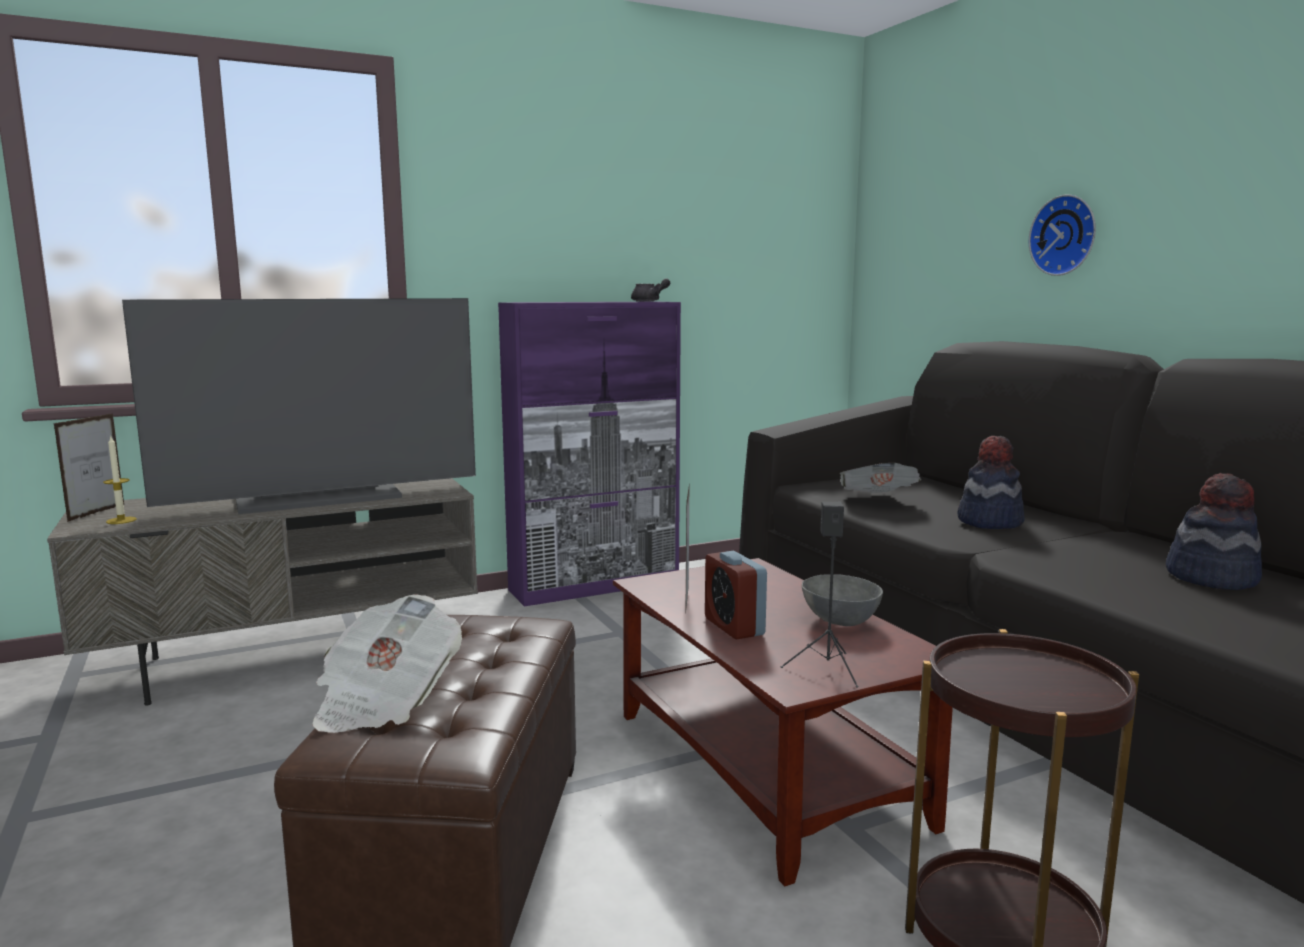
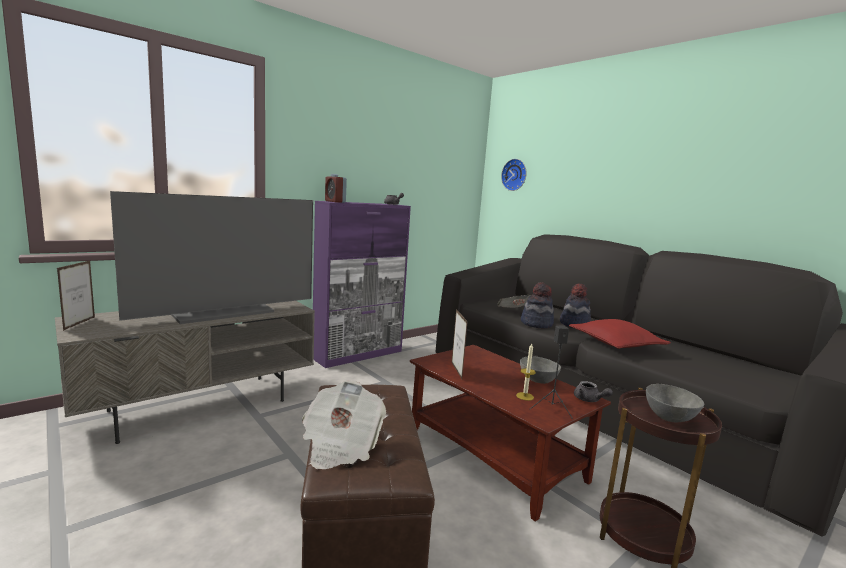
camera: 15 degrees left, 0 degrees up
(121, 520) = (102, 329): candle -> candle (525, 396)
(734, 626) = (490, 386): alarm clock -> alarm clock (335, 201)
(923, 658) = (589, 400): none -> grey teapot
(1032, 684) = (670, 417): none -> grey bowl
(1054, 557) = (616, 344): none -> red pillow
(1065, 235) = (598, 187): wall clock -> wall clock (515, 175)
(1211, 577) = (684, 353): hat -> hat (536, 324)

